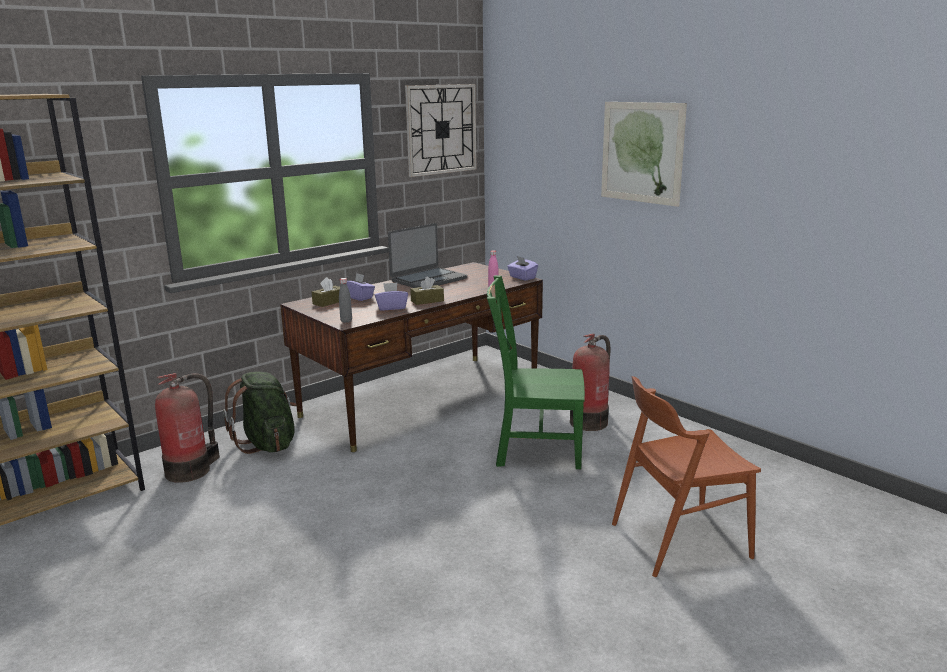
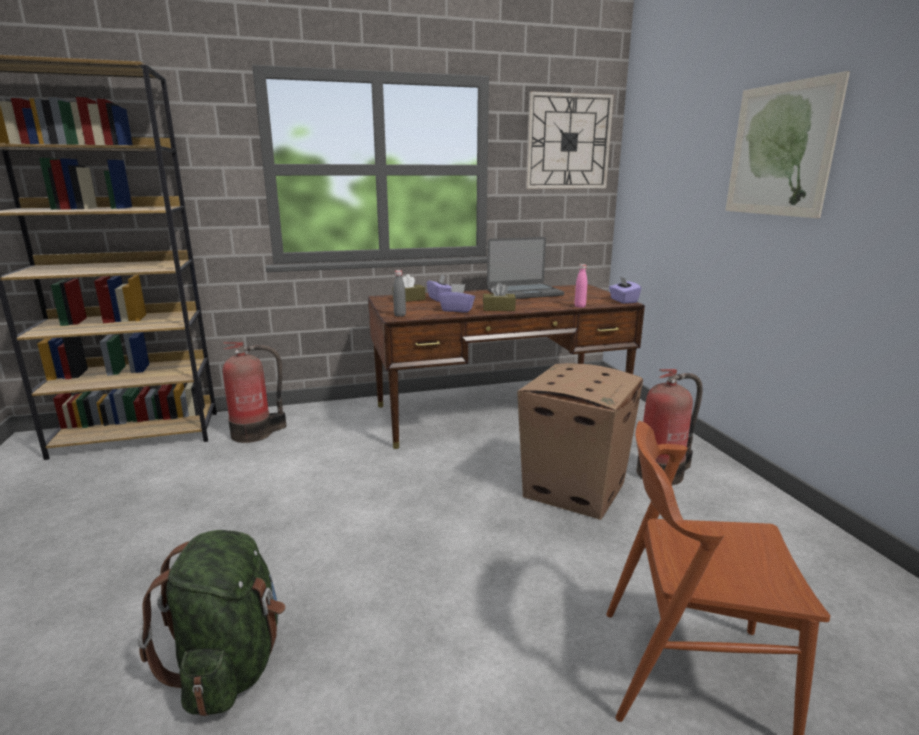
camera: 25 degrees right, 0 degrees up
(267, 444) = (332, 424): green backpack -> green backpack (230, 665)
(534, 449) = (575, 489): green chair -> cardboard box

